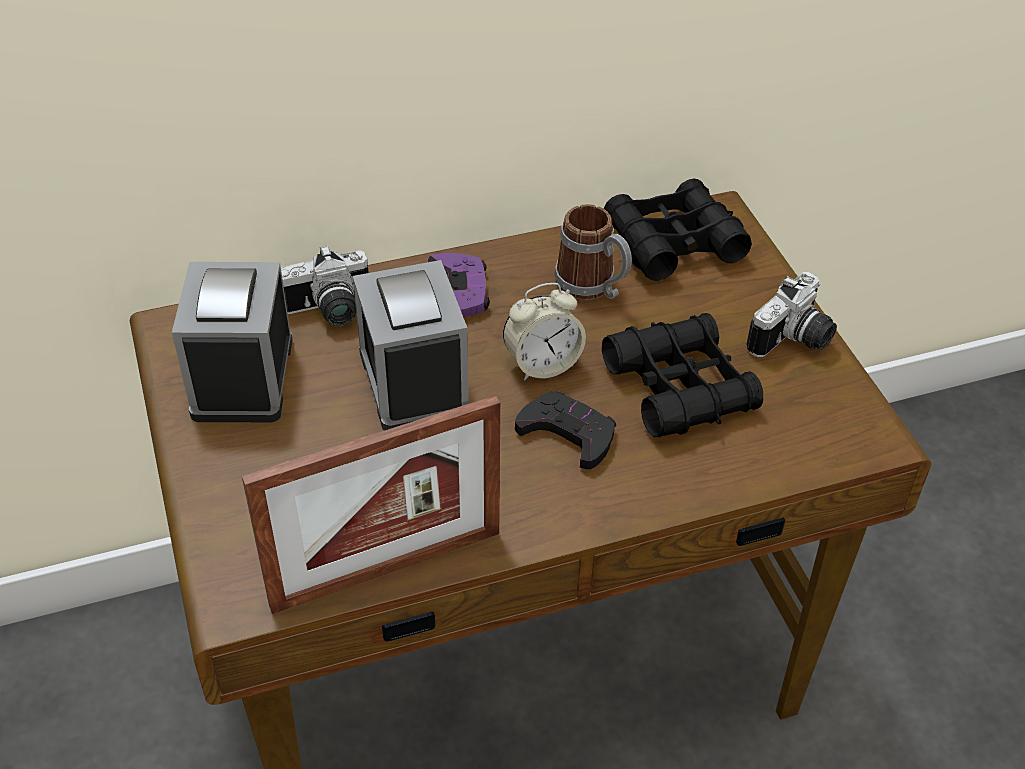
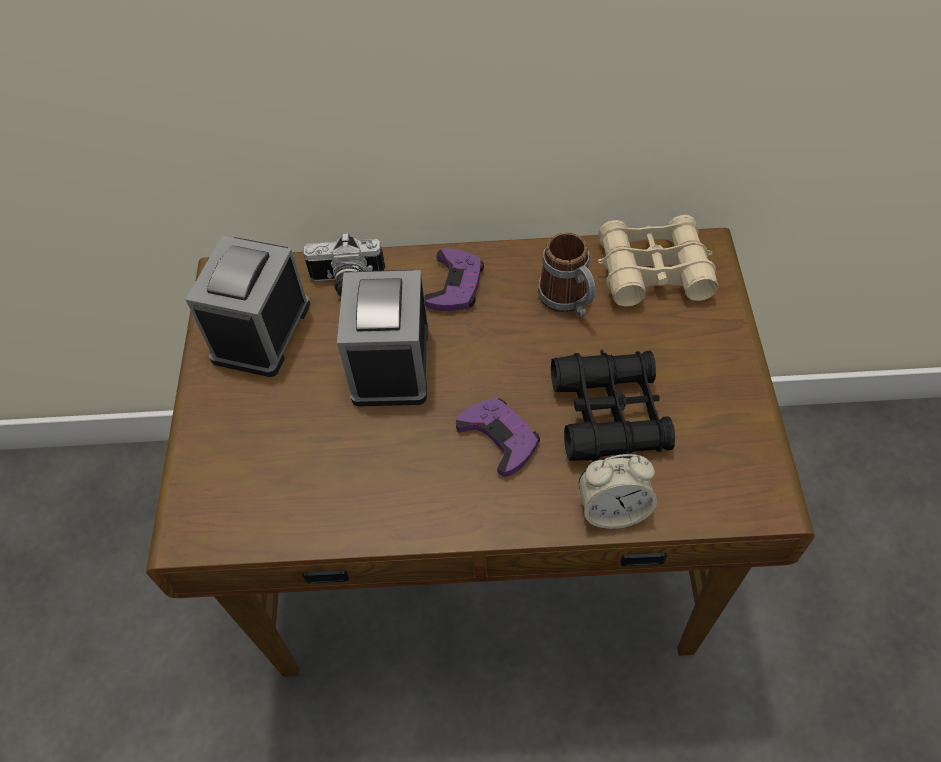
camera: 20 degrees right, 10 degrees up
(387, 569) = (311, 531): picture frame -> none
(542, 364) = (501, 367): alarm clock -> alarm clock (613, 509)
(568, 433) = (499, 438): black game controller -> purple game controller
(673, 243) = (653, 270): black binoculars -> beige binoculars
(794, 340) = (728, 388): camera -> none

